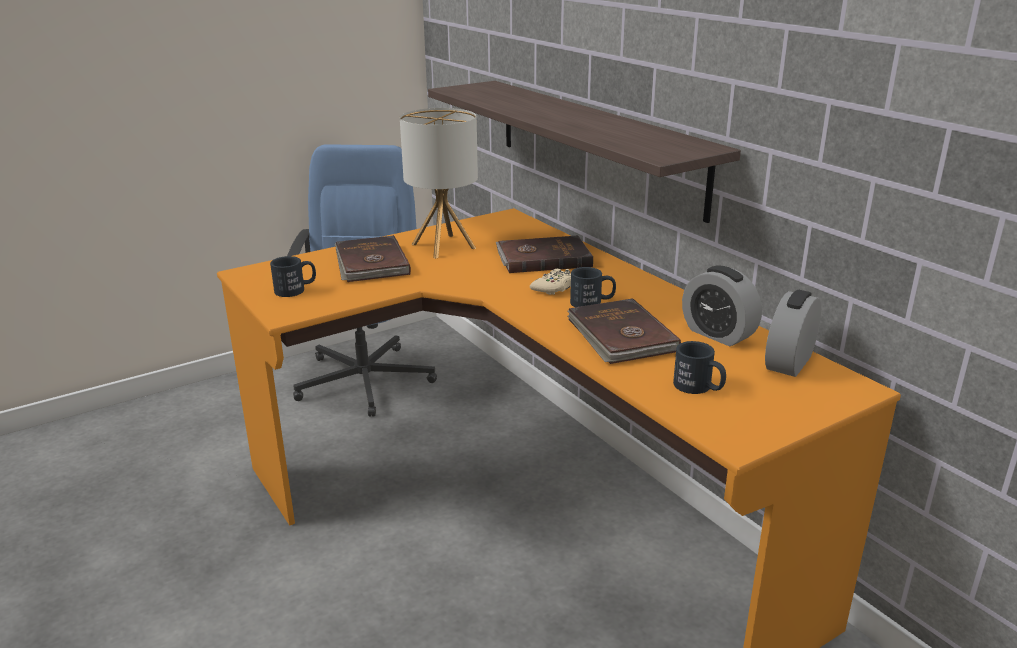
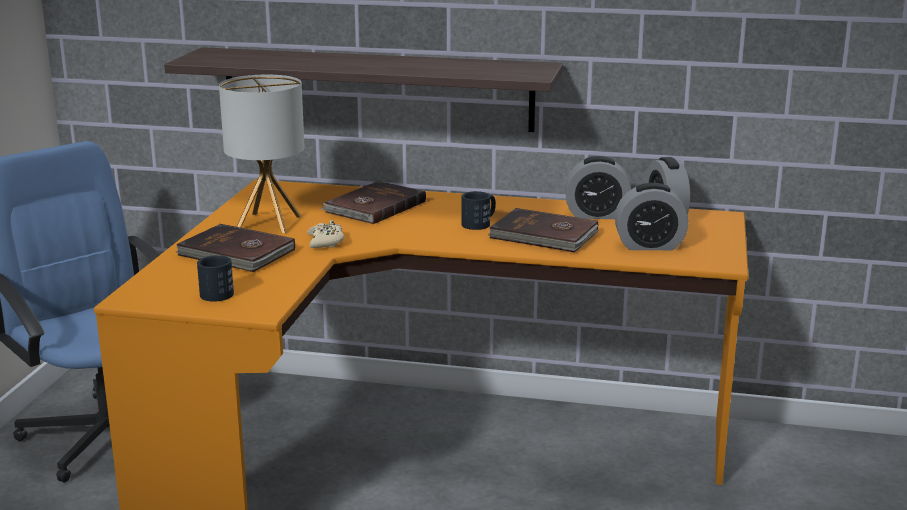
camera: 45 degrees left, 5 degrees down
(554, 288) = (431, 223): beige game controller -> beige game controller (326, 242)
(699, 387) = (649, 245): black mug -> alarm clock

